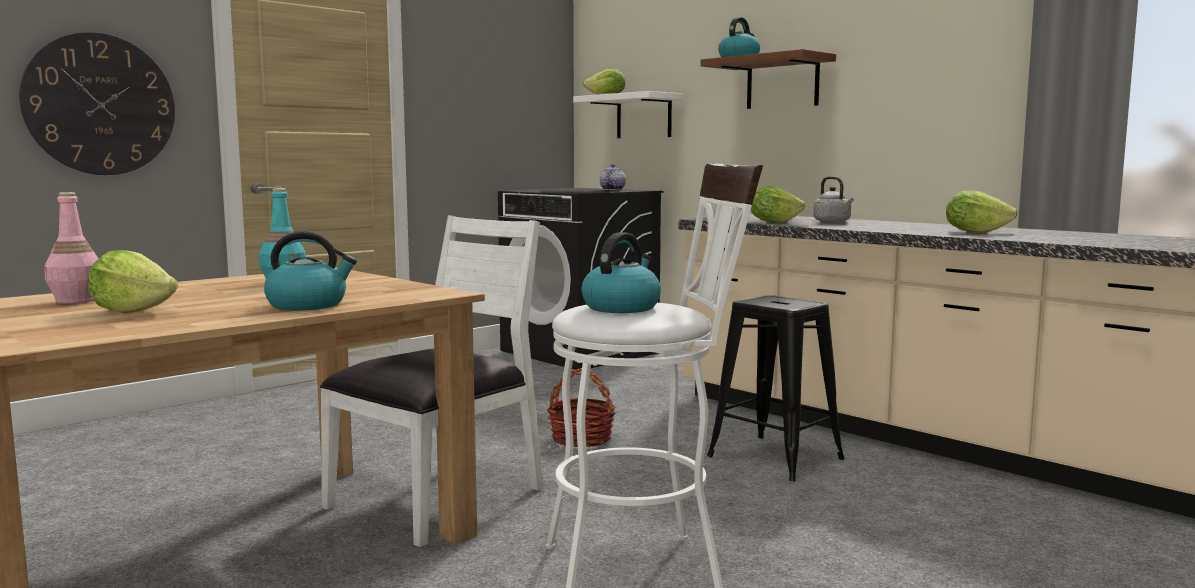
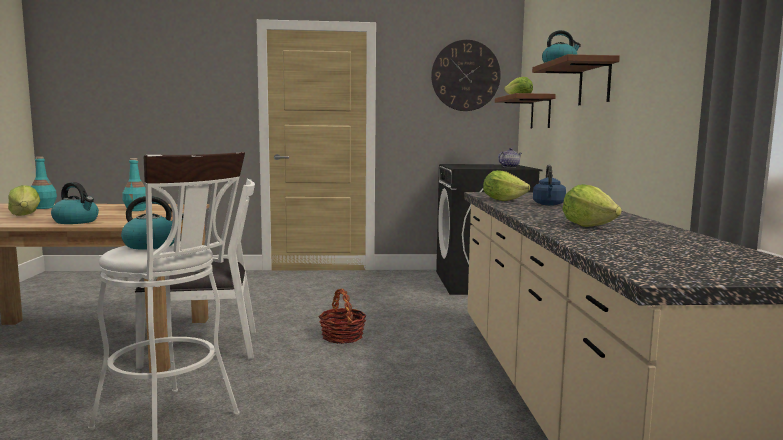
camera: 40 degrees right, 0 degrees up
(77, 300) = (43, 208): pink bottle -> turquoise bottle
(100, 104) = (198, 112): wall clock -> wall clock (465, 75)
(644, 116) = (540, 112): white shelf -> brown shelf
(774, 457) = (418, 386): black stool -> none
(833, 222) = (548, 204): grey kettle -> blue kettle

